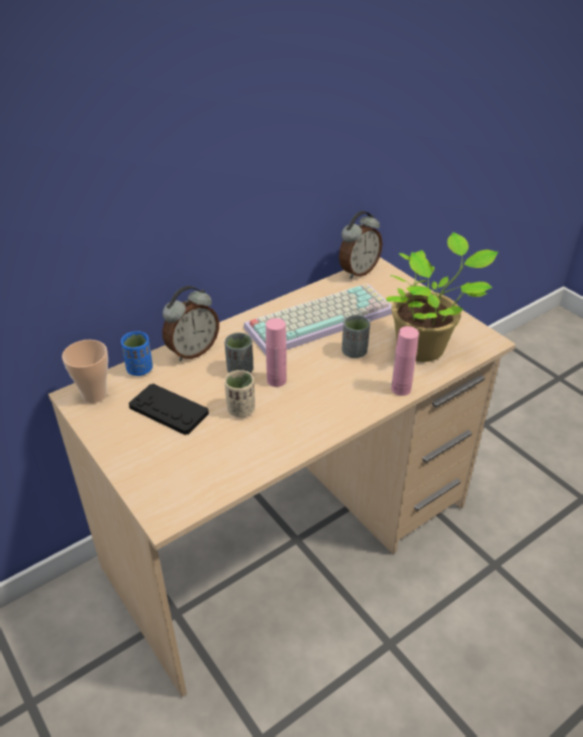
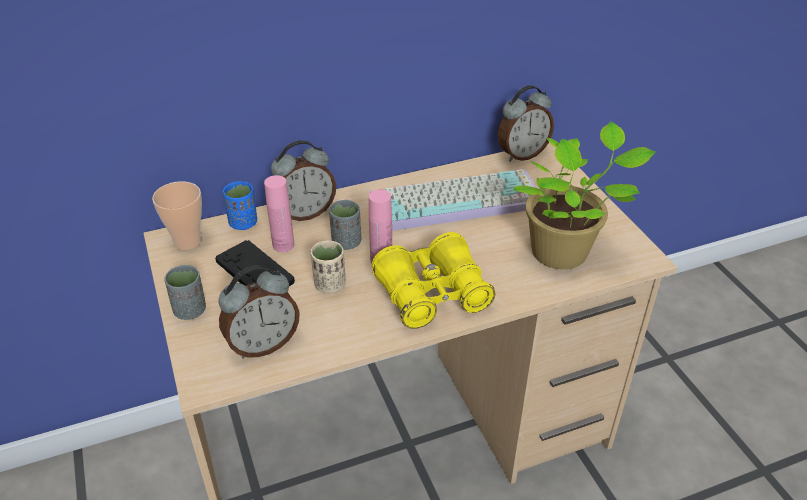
camera: 15 degrees right, 0 degrees up
(203, 472) = (263, 344): none -> alarm clock
(331, 401) = (432, 294): none -> yellow binoculars
(354, 352) = (480, 244): grey cup -> grey cup (190, 310)
(401, 389) = (517, 294): pink bottle -> pink bottle (283, 245)

